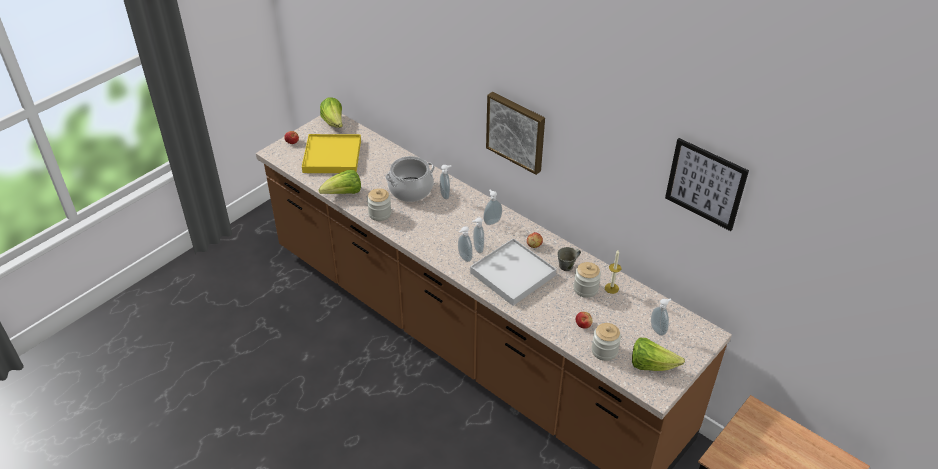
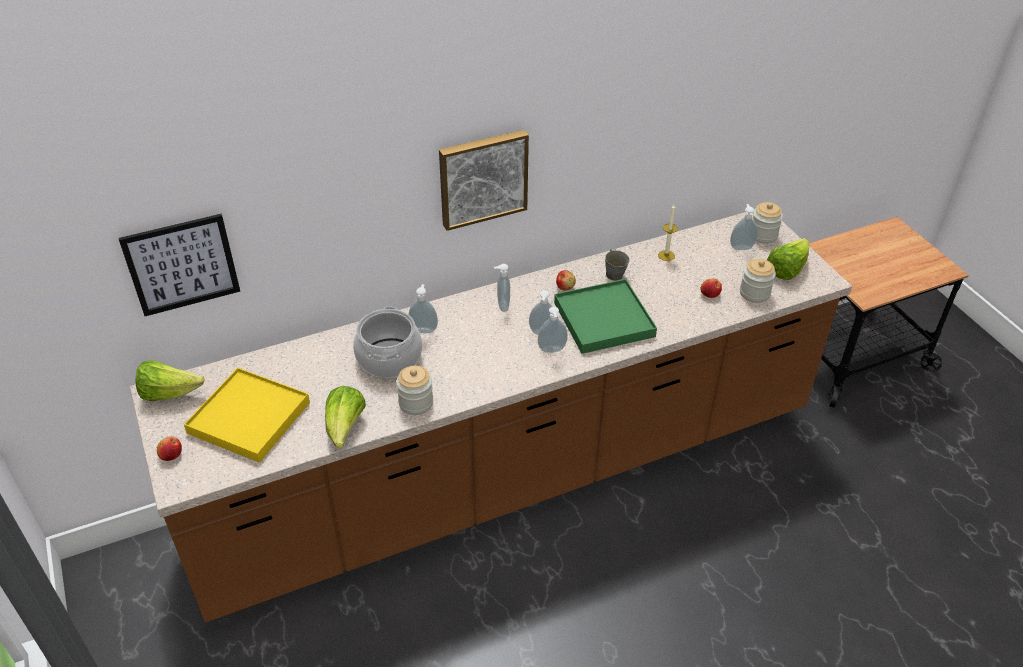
camera: 65 degrees left, 0 degrees up
(513, 274) = (604, 319): white tray -> green tray
(585, 289) = (657, 273): jar -> jar (763, 235)
(705, 184) = (728, 67): picture -> picture (182, 264)

